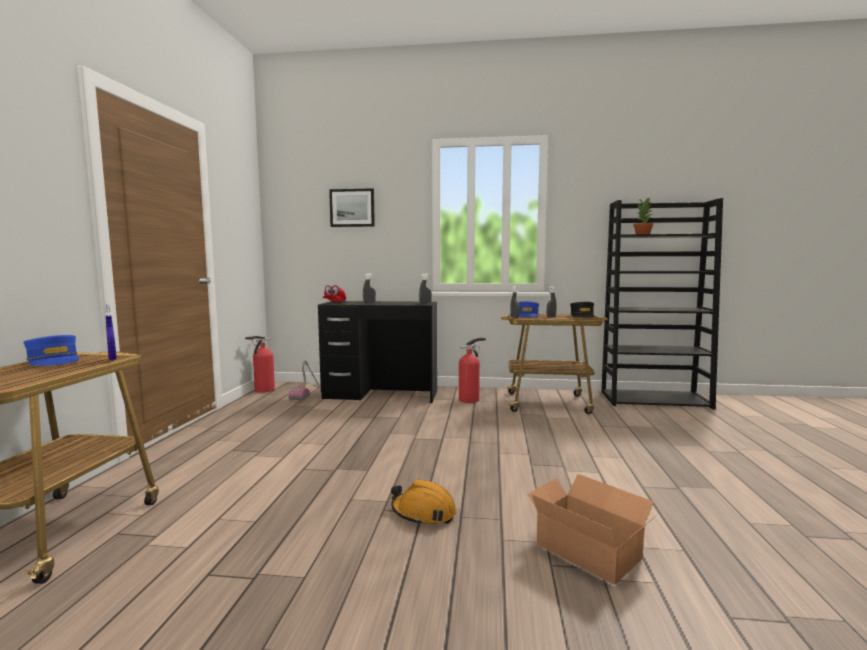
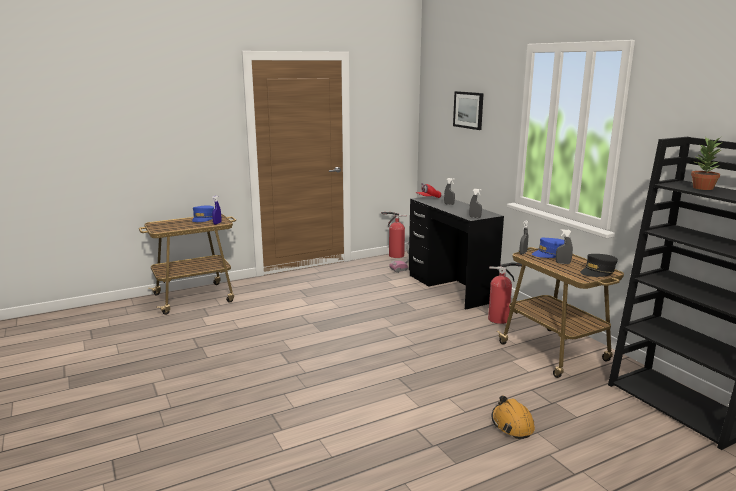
camera: 55 degrees right, 10 degrees up
(423, 513) = (288, 364): orange hard hat -> orange hard hat (512, 424)
(588, 549) = (299, 422): cardboard box -> none

